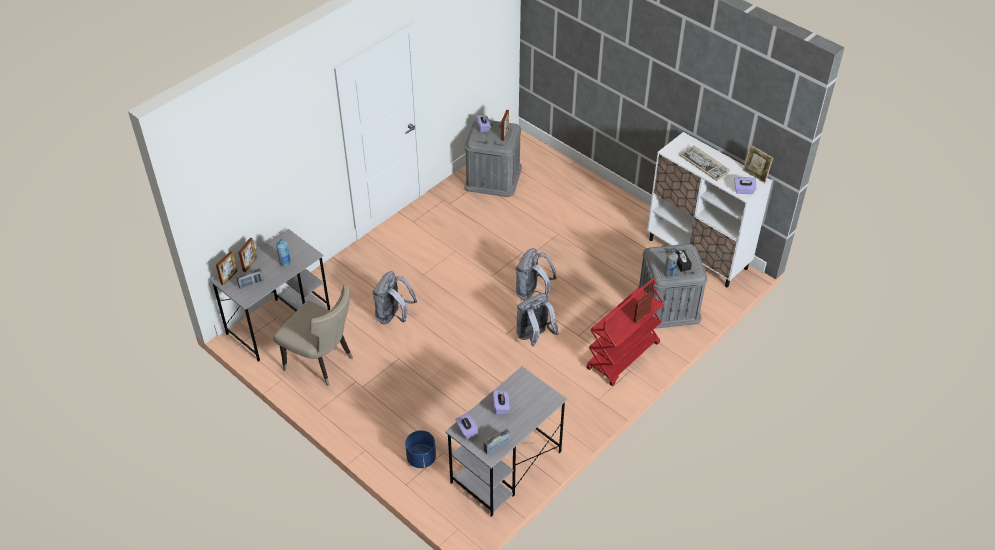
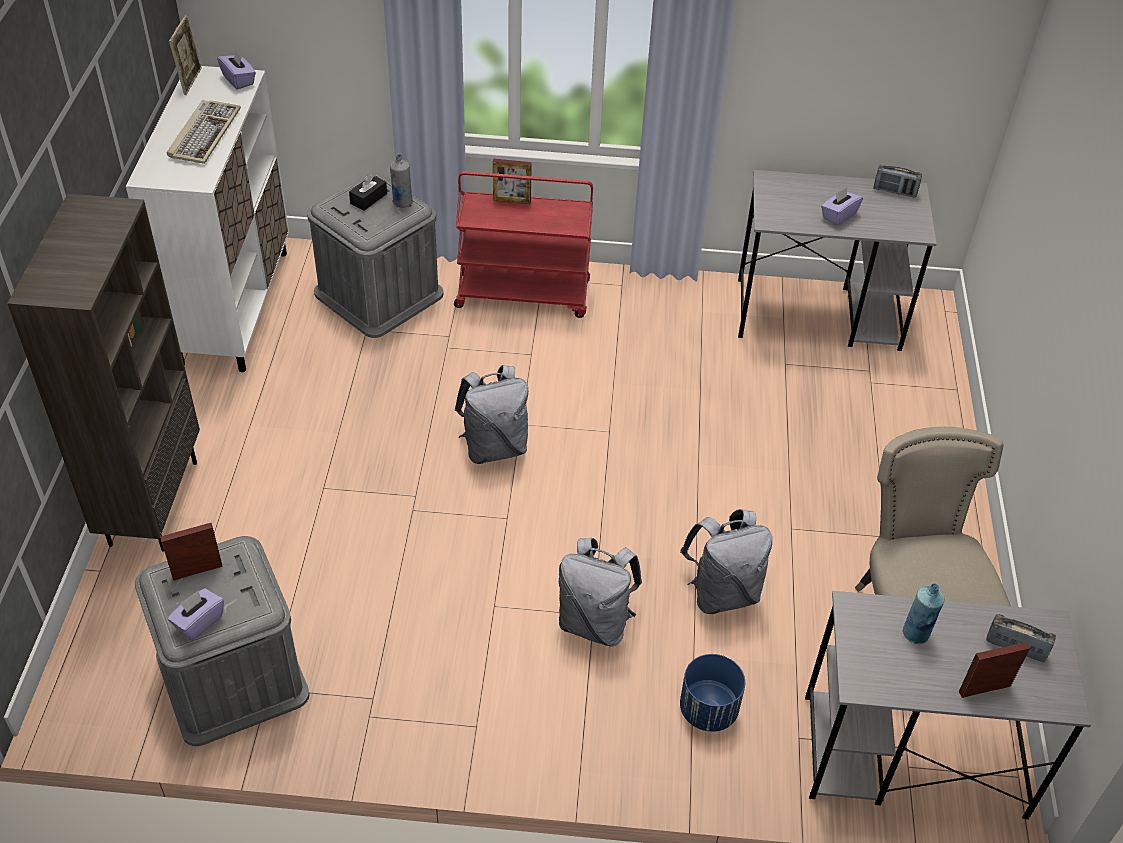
camera: 130 degrees left, 0 degrees up
(229, 277) = (1048, 696): picture frame -> none
(421, 458) = (906, 398): blue planter -> blue planter (709, 710)
(466, 430) = (910, 225): purple tissue box -> none
(534, 337) = (582, 398): grey backpack -> grey backpack (595, 622)
(594, 188) = (152, 502): none -> brown bookcase

